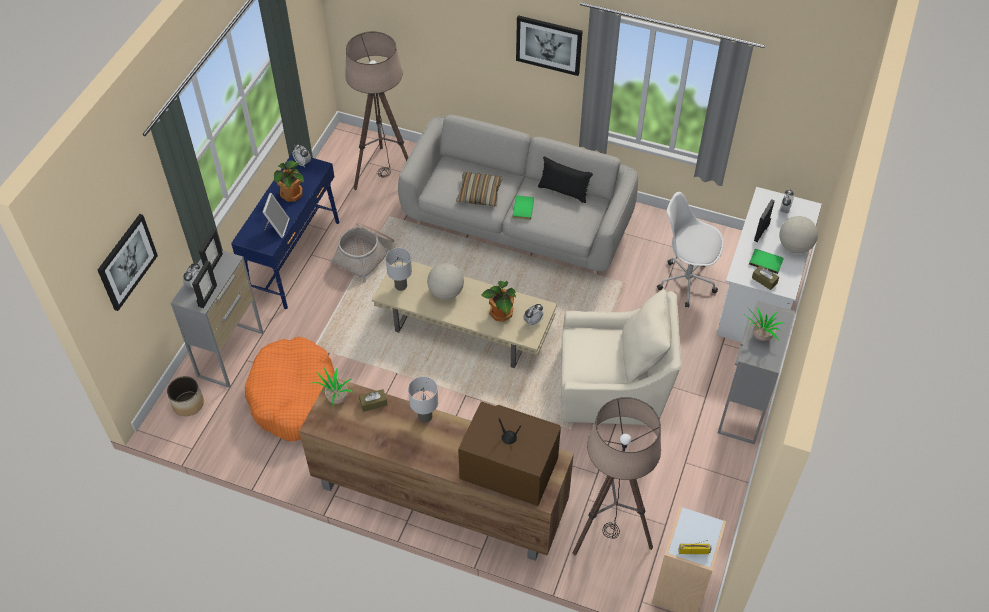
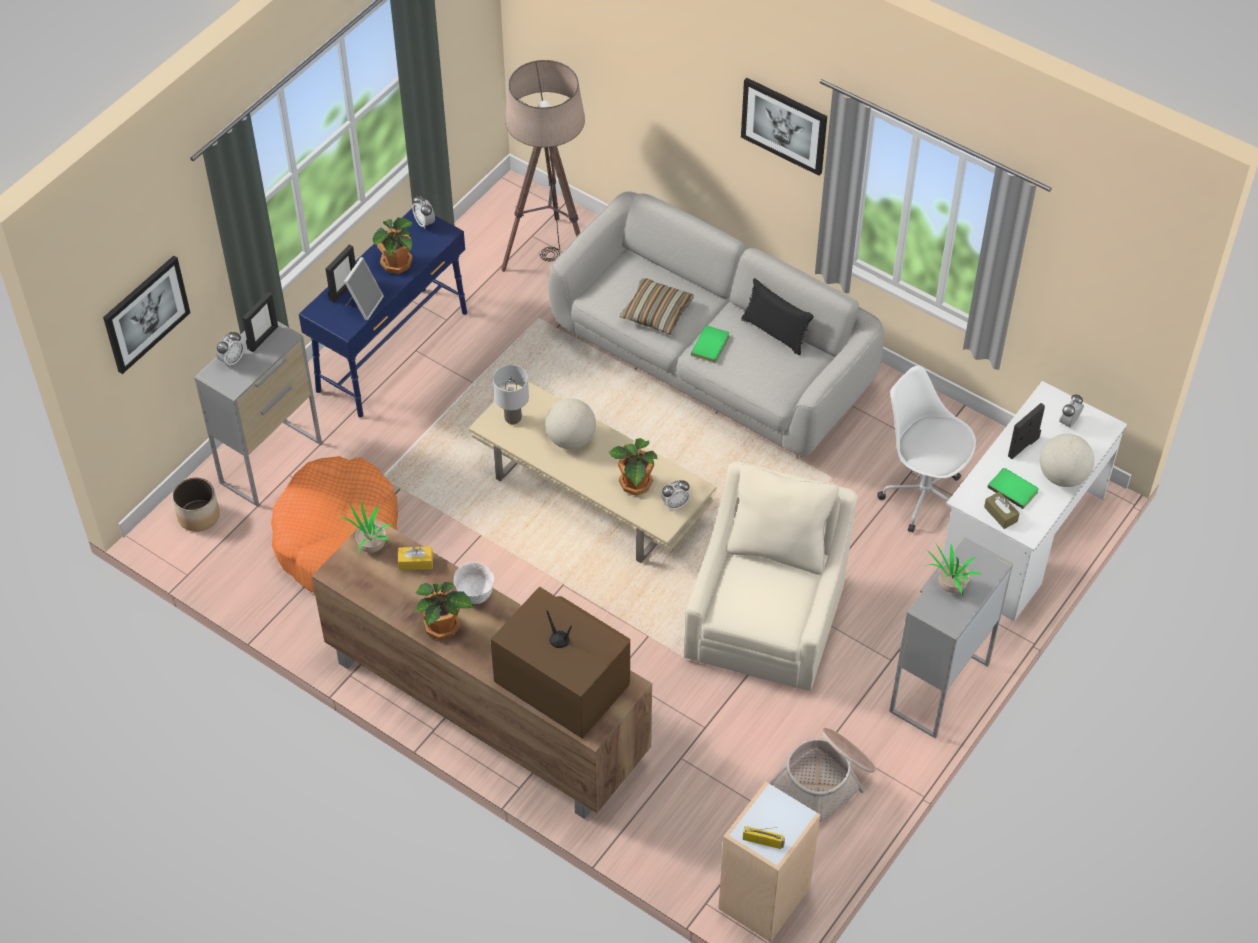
camera: 15 degrees right, 0 degrees up
(207, 296) = (243, 378): picture frame -> picture frame (343, 289)
(365, 255) = (489, 366): basket -> basket (825, 781)
(373, 403) = (416, 562): brown tissue box -> yellow tissue box
(409, 447) = (443, 627): none -> potted plant
(424, 417) = (475, 594): white table lamp -> white bowl
(609, 530) = (695, 804): floor lamp -> none
(613, 387) = (767, 618): beige armchair -> beige armchair turned 90 degrees counterclockwise

